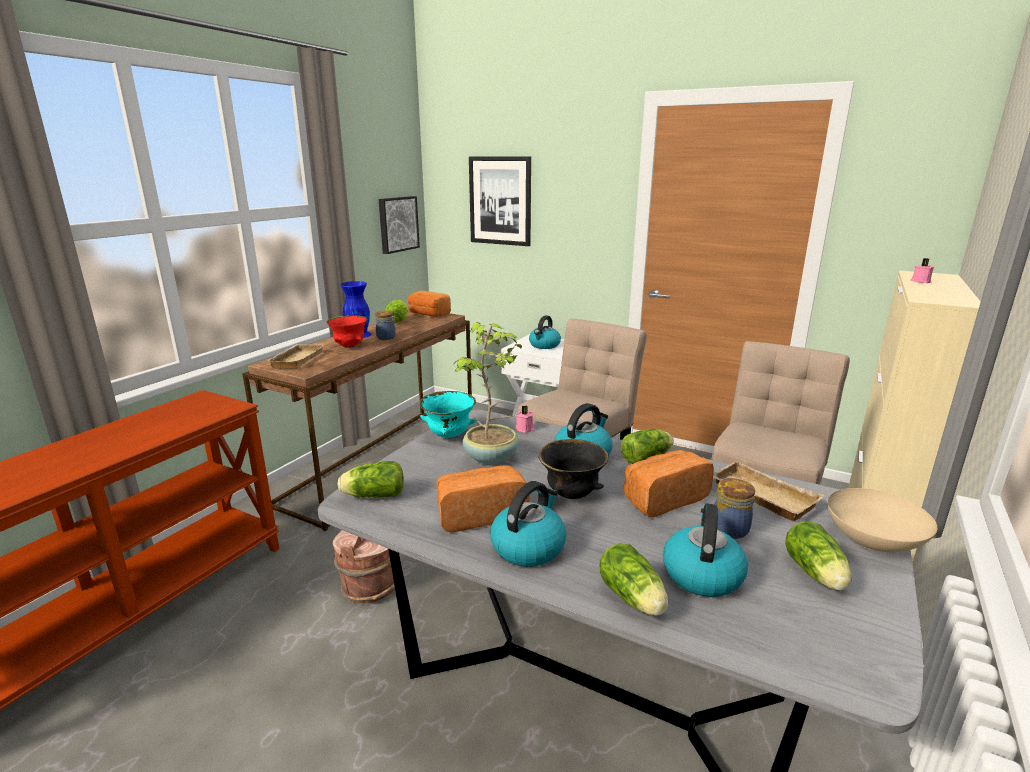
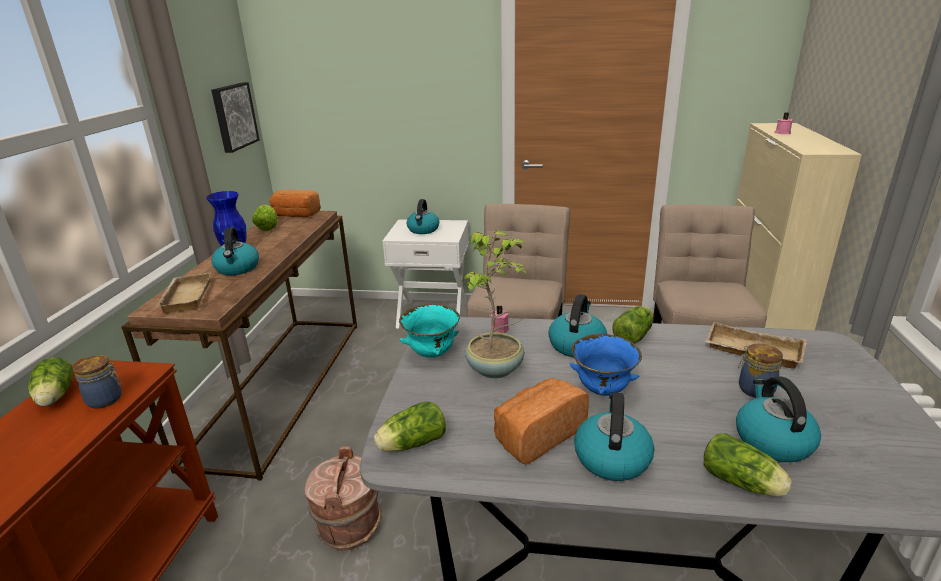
camera: 20 degrees left, 5 degrees up
(350, 346) = (237, 268): red bowl -> kettle
(387, 338) = (273, 251): jar -> jar (106, 399)
(500, 201) = (349, 81): picture -> none
(571, 495) = (602, 390): black bowl -> blue bowl
(663, 498) = (680, 373): bread -> none
(816, 575) = (850, 414): lettuce -> lettuce (55, 397)
(872, 542) = (860, 372): beige bowl -> none

